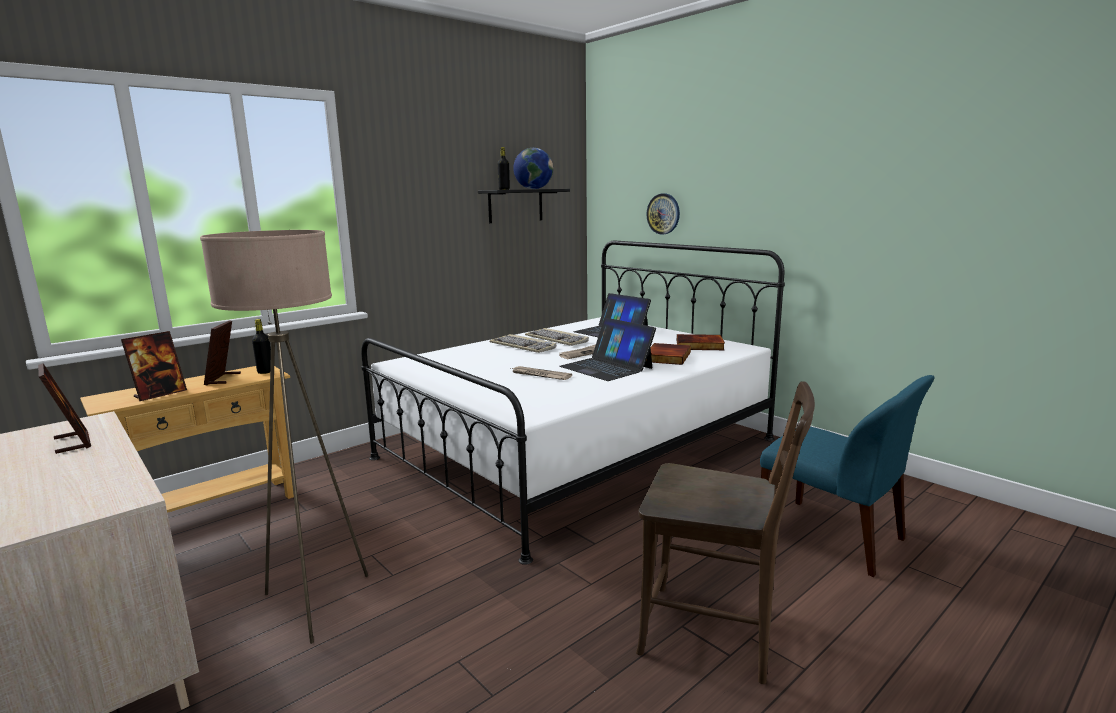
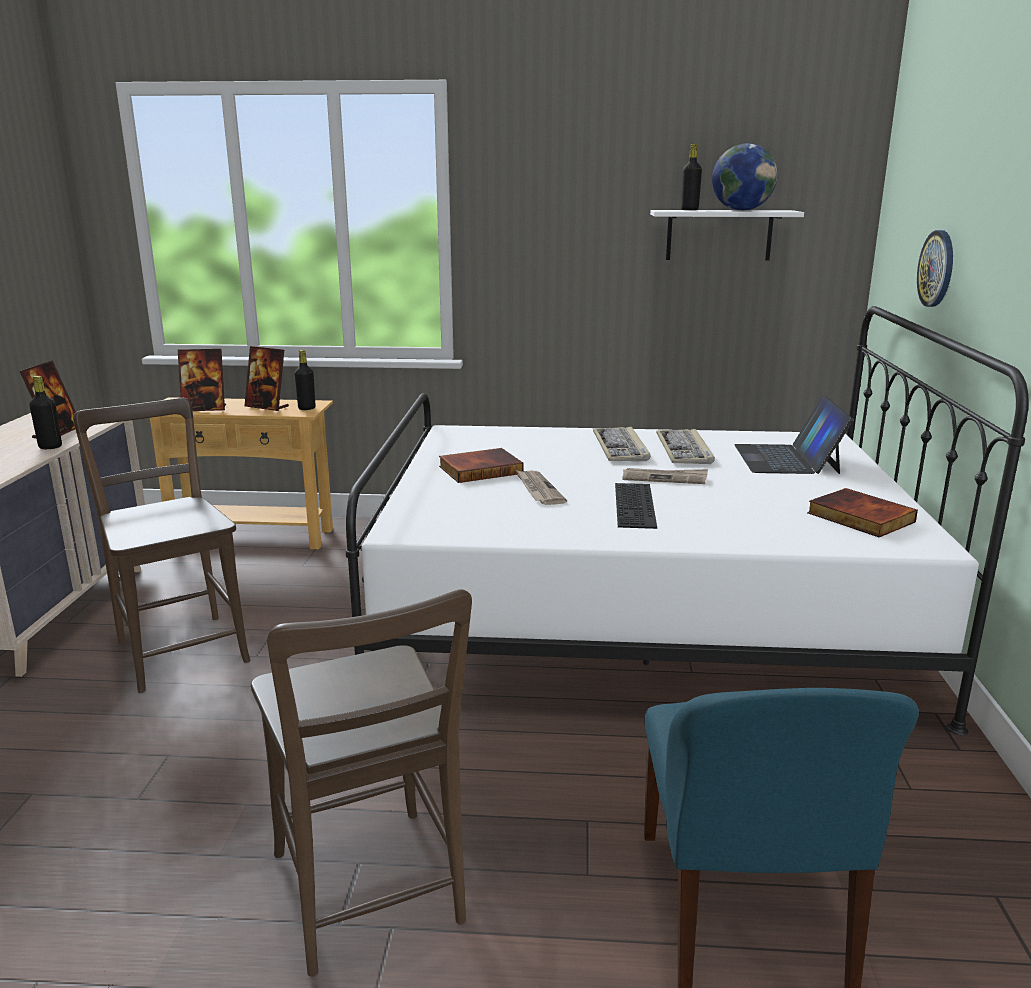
camera: 45 degrees right, 5 degrees up
(109, 452) = (50, 447): none -> black bottle
(223, 379) = (267, 407): picture frame -> picture frame turned 105 degrees counterclockwise
(315, 603) = (180, 648): beige floor lamp -> brown chair
(515, 205) = (719, 235): black shelf -> white shelf
(606, 367) = (637, 505): laptop -> keyboard
(666, 357) = (756, 518): book -> book (480, 469)

